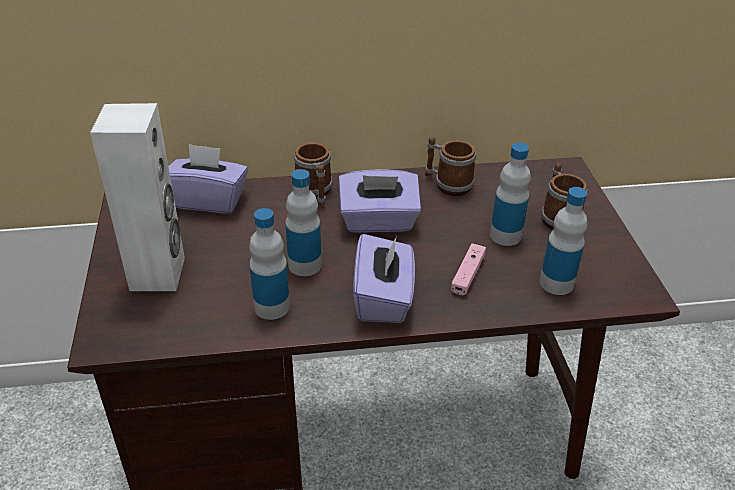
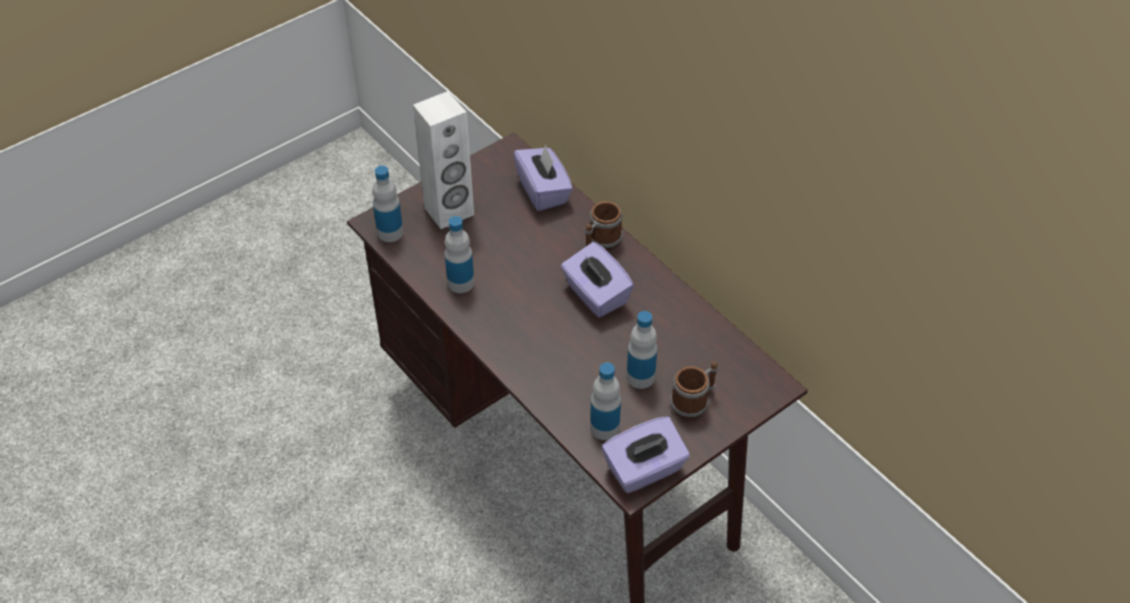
camera: 60 degrees right, 10 degrees up
(304, 265) = (514, 278): bottle -> bottle (390, 232)
(383, 298) = (511, 336): purple tissue box -> purple tissue box (644, 470)
(447, 184) = (681, 315): mug -> none
(468, 274) = (574, 372): pink game controller -> none

